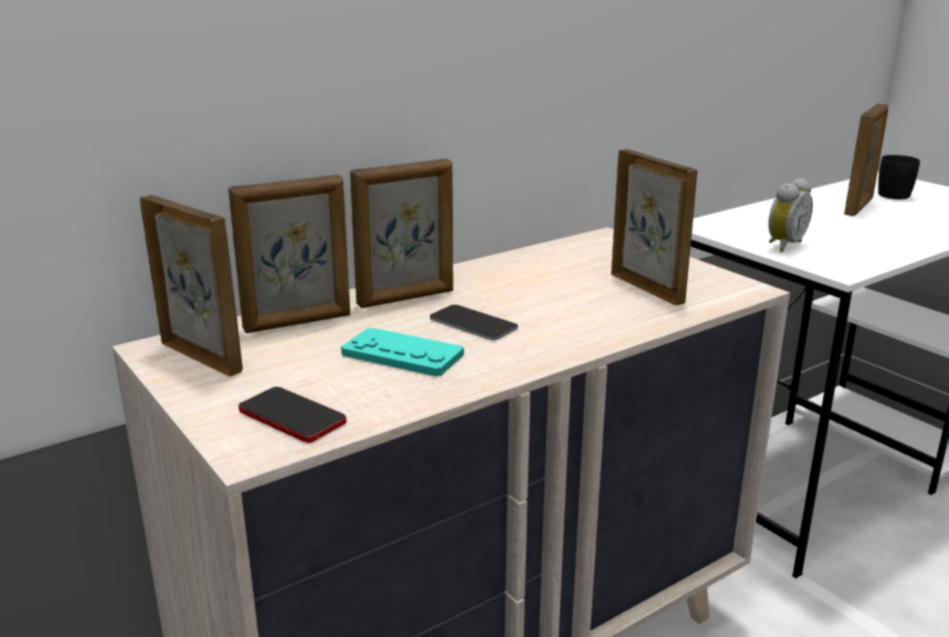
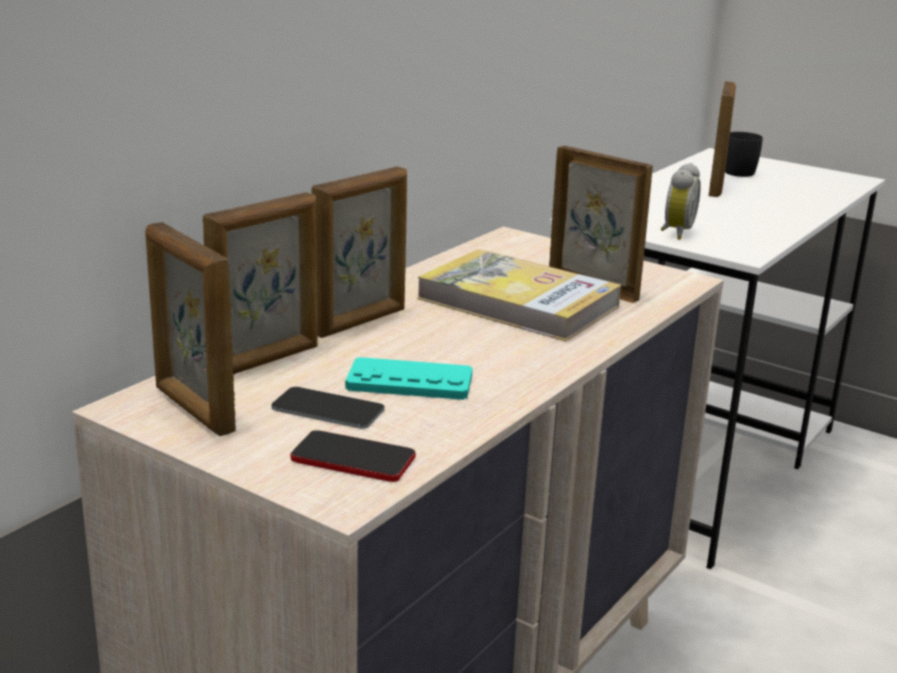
camera: 20 degrees left, 0 degrees up
(202, 356) = (193, 410): picture frame -> picture frame turned 150 degrees counterclockwise
(473, 323) = (453, 342): phone -> phone (328, 409)
(563, 294) = (518, 302): none -> book

